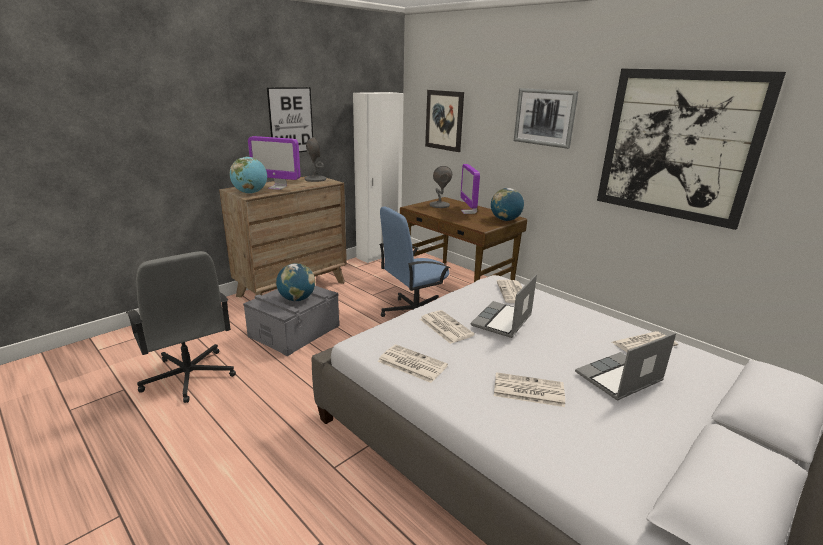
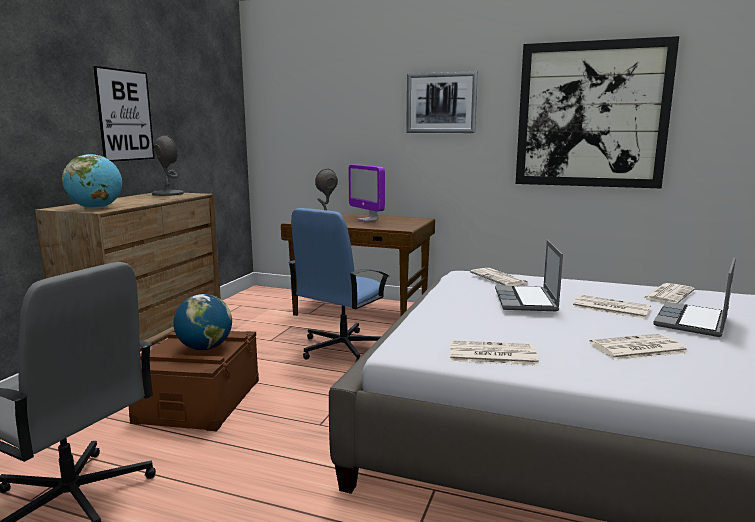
camera: 25 degrees left, 10 degrees down
(277, 187) = (128, 202): monitor -> none
(294, 331) = (199, 400): grey storage box -> brown storage box
(379, 255) = (238, 300): white wardrobe -> none
(444, 120) = (308, 120): picture -> none
(445, 327) = (475, 317): newspaper -> newspaper (609, 307)
(505, 220) = (416, 221): globe -> none

